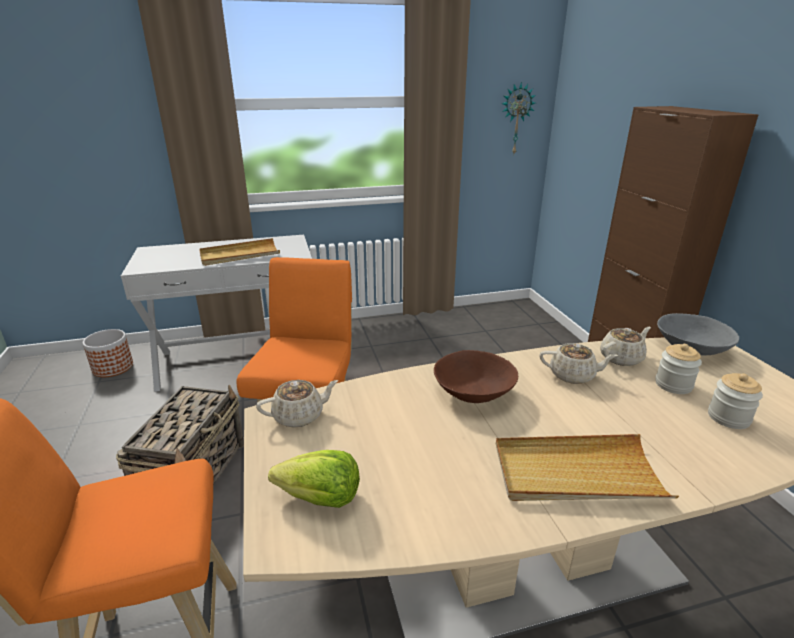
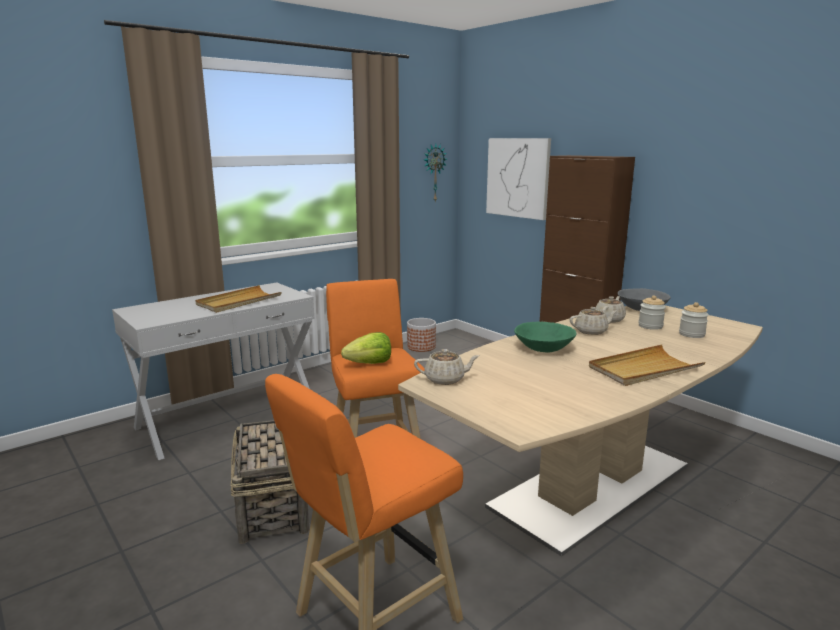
camera: 25 degrees left, 10 degrees down
(113, 367) = (83, 452): planter -> planter (421, 347)
(299, 416) = (445, 379): beige teapot -> beige teapot turned 45 degrees clockwise
(320, 498) = (518, 408): lettuce -> lettuce (370, 363)
(473, 393) = (543, 349): brown bowl -> green bowl
(609, 132) = (518, 177): none -> picture

